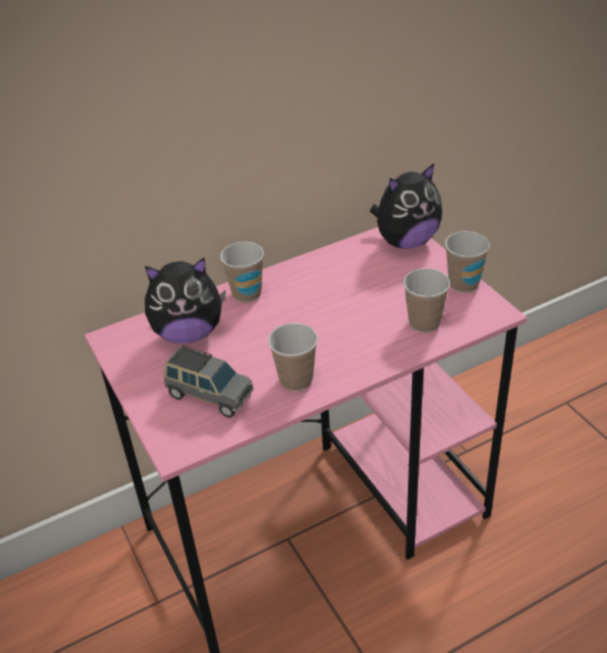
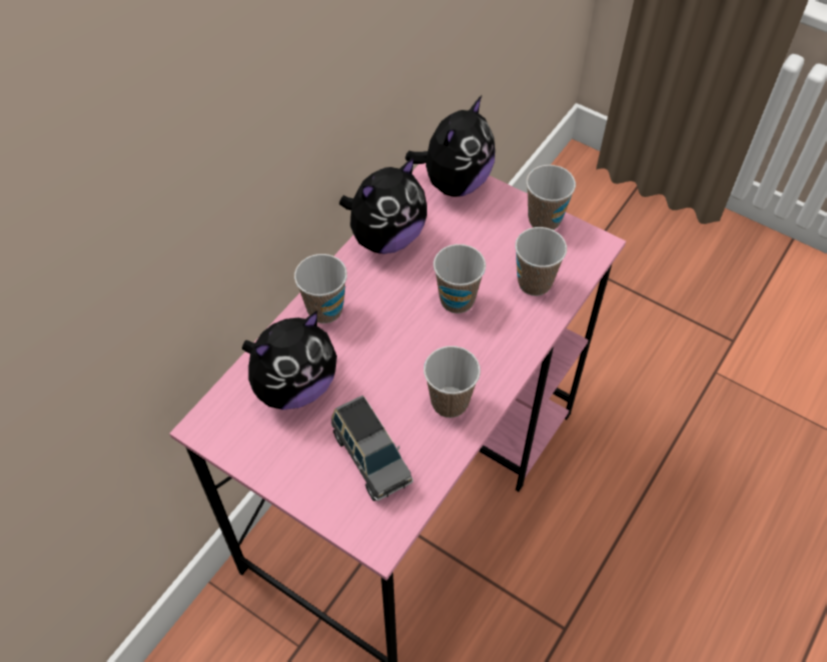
camera: 30 degrees left, 15 degrees up
(209, 395) = (371, 458): grey toy car -> grey toy car turned 60 degrees clockwise
(326, 262) = (386, 237): none -> plush toy
(352, 316) = (457, 300): none -> cup

